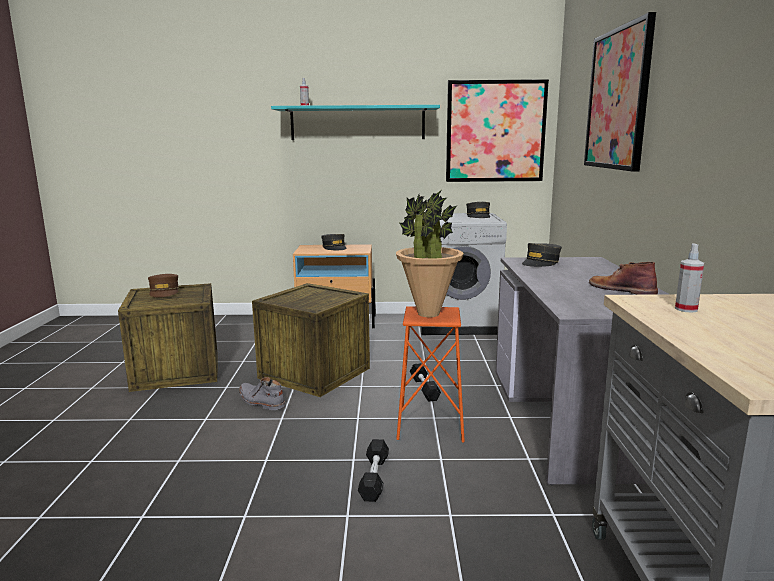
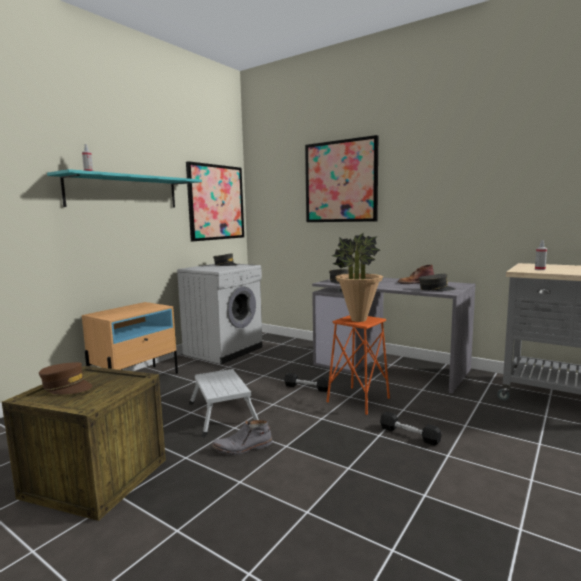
camera: 55 degrees left, 5 degrees down
(314, 373) = (223, 414): crate -> white step ladder
(334, 247) = (127, 309): grey cap -> grey cap (436, 289)

